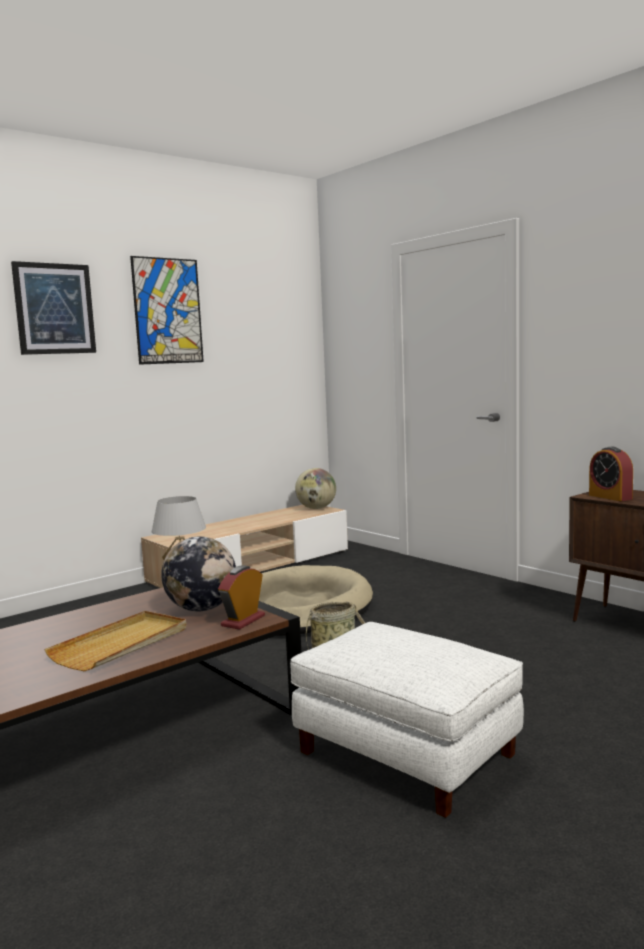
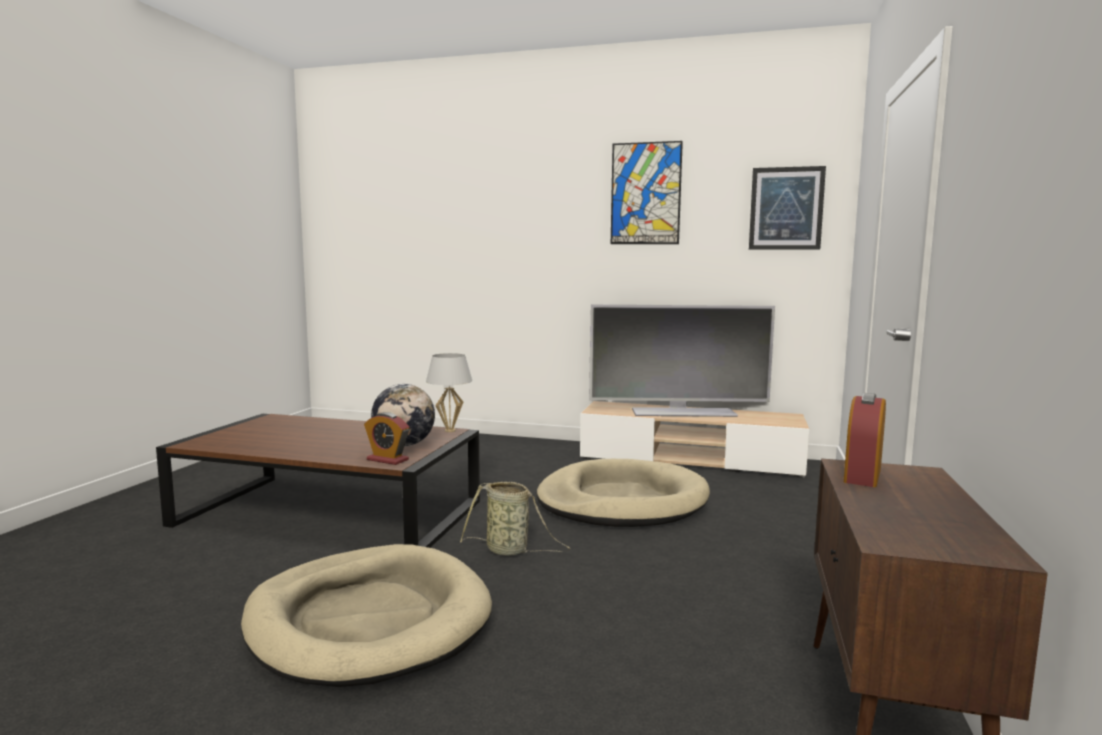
camera: 55 degrees right, 0 degrees up
(54, 309) = (541, 195): picture -> picture (786, 208)
(121, 644) = (318, 445): beige tray -> none
(241, 524) = (682, 412): none -> television
(243, 621) = (387, 460): alarm clock -> alarm clock turned 150 degrees counterclockwise
(316, 508) = (788, 419): globe -> none
(404, 754) = (368, 620): white ottoman -> beige dog bed

